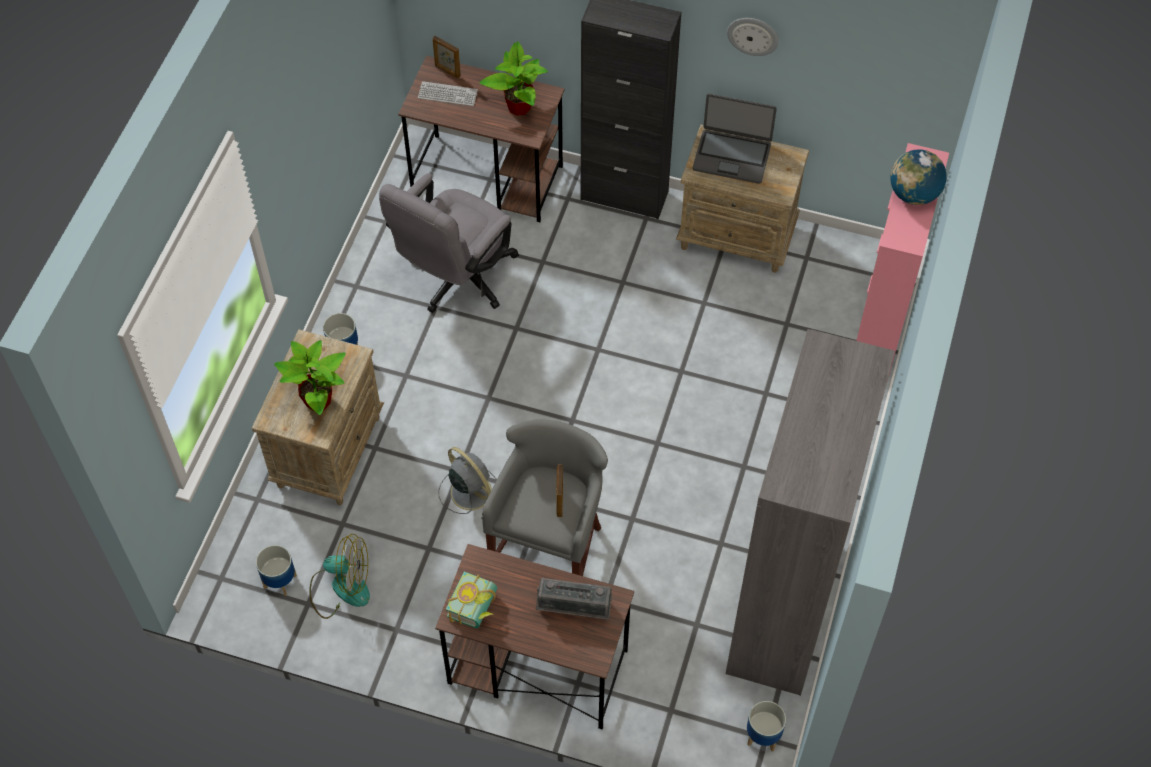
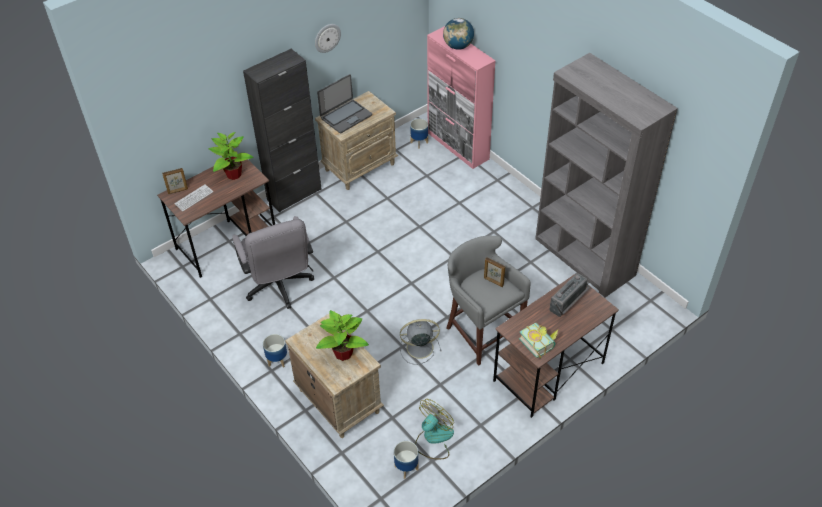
camera: 55 degrees left, 10 degrees down
(762, 736) = (648, 301): planter -> planter (419, 143)

